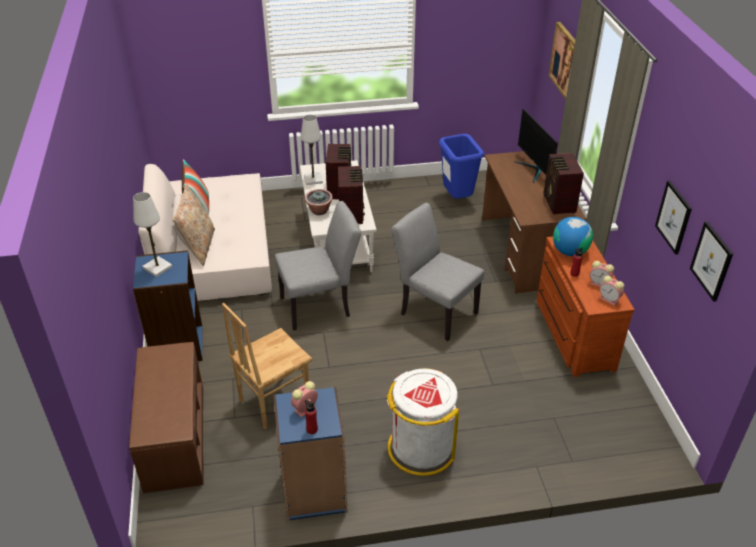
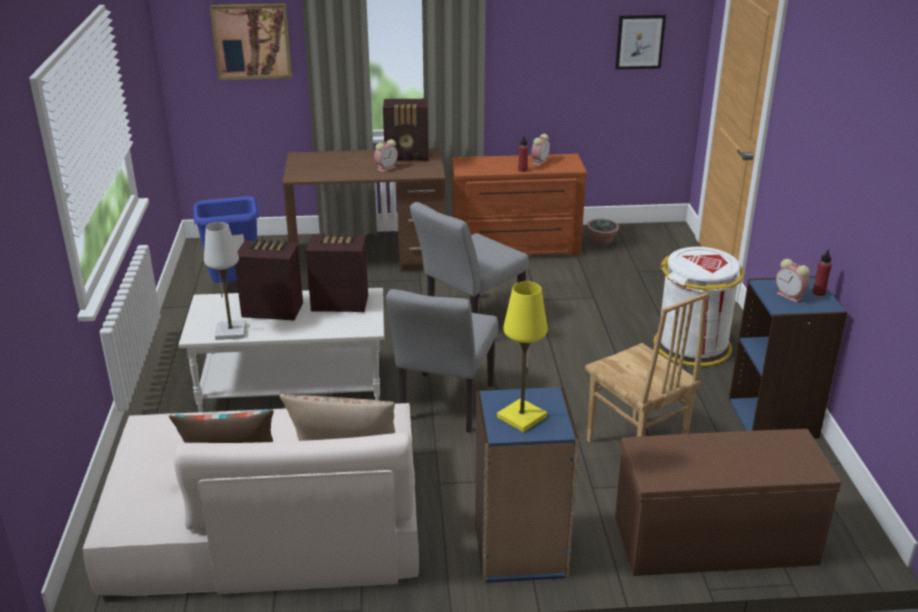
camera: 85 degrees left, 10 degrees down
(157, 267) = (521, 417): white table lamp -> yellow table lamp
(319, 211) = (323, 328): potted plant -> potted plant (601, 243)
(321, 306) = (444, 407): grey chair -> grey chair turned 150 degrees counterclockwise
(534, 170) = (332, 160): monitor -> none
(570, 251) = (484, 168): globe -> none
(610, 300) = (565, 160): alarm clock -> alarm clock (386, 168)
(673, 217) = (567, 48): picture -> none

